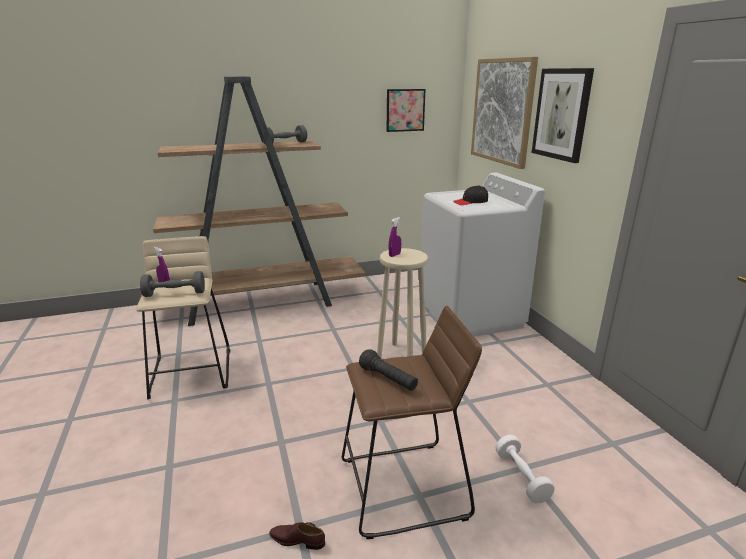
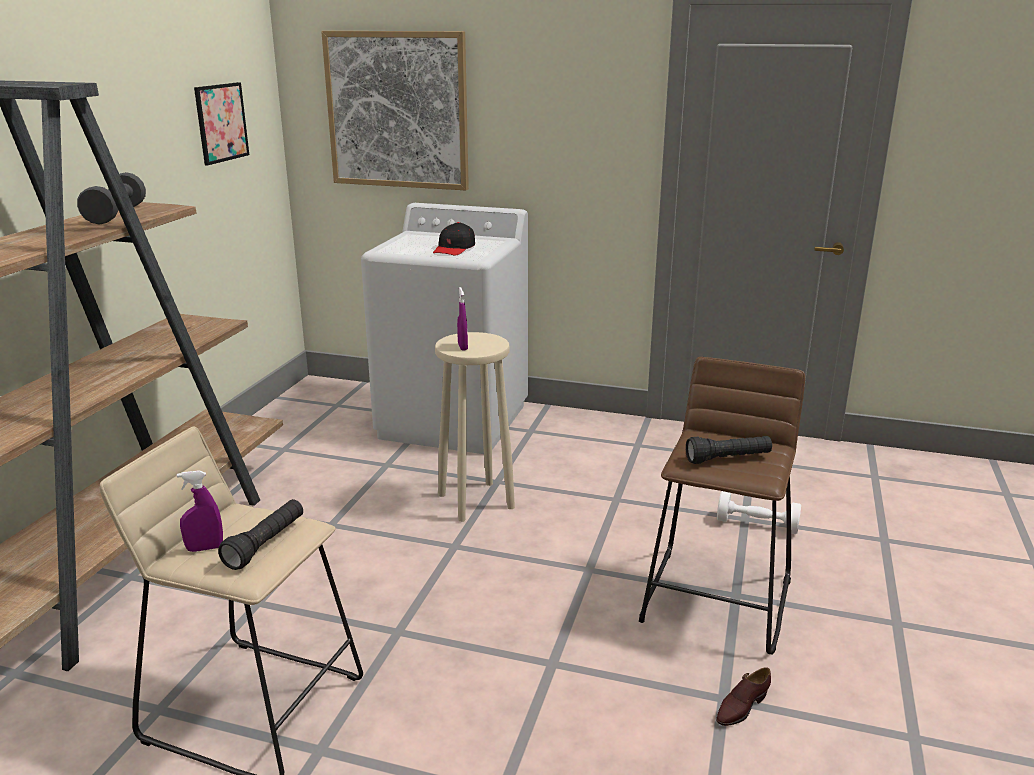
camera: 55 degrees left, 0 degrees up
(175, 294) = (266, 544): grey dumbbell -> black flashlight
(562, 114) = (530, 108): picture -> none

